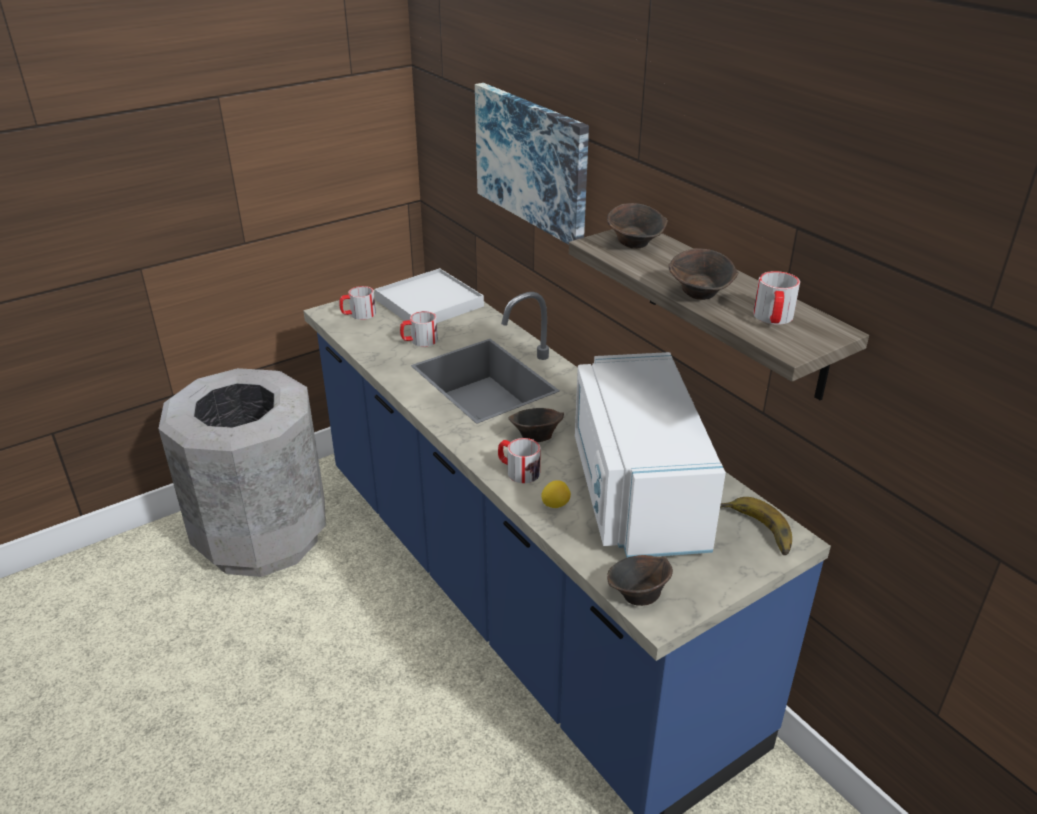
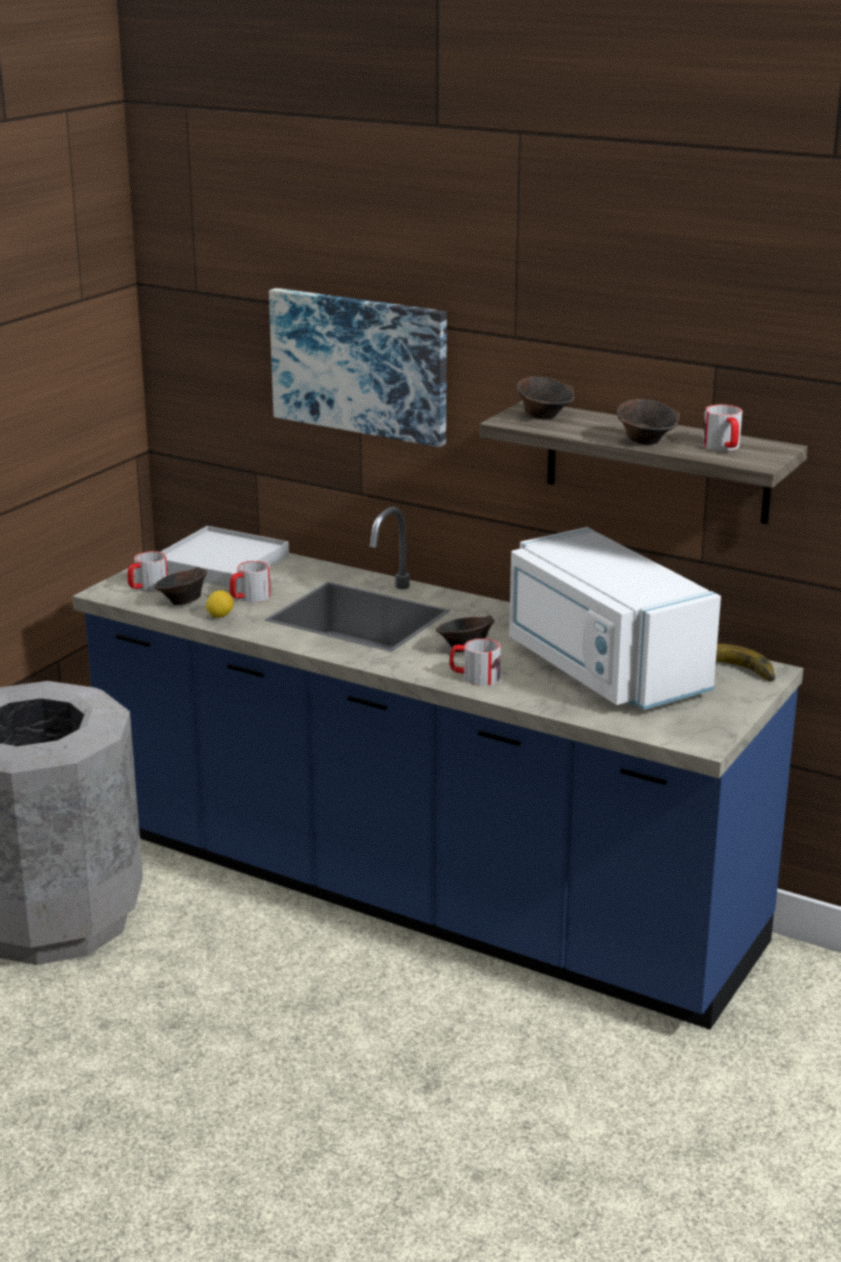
camera: 25 degrees left, 10 degrees down
(555, 504) = (536, 693): lemon -> lemon (220, 616)
(637, 595) = (672, 734): brown bowl -> brown bowl (182, 602)

